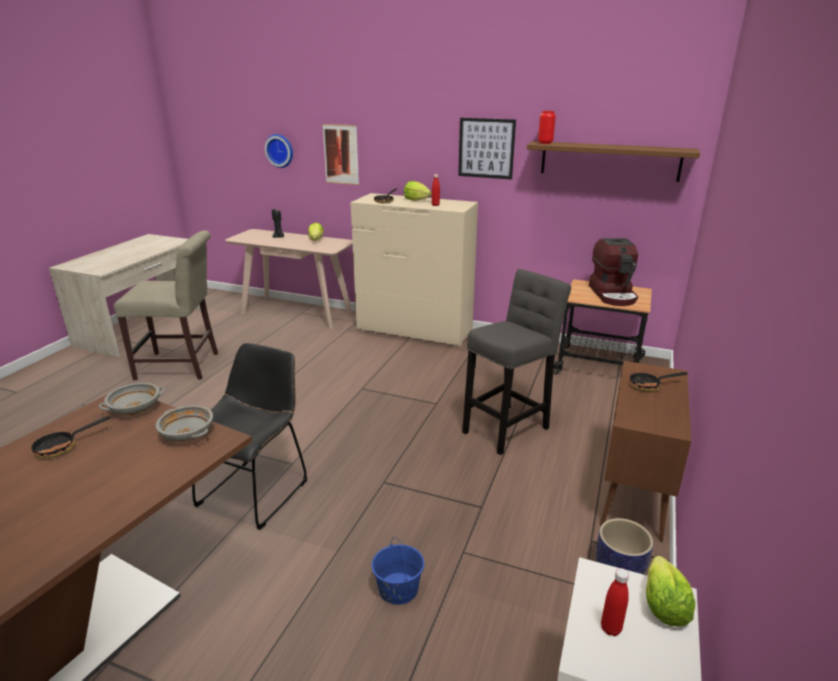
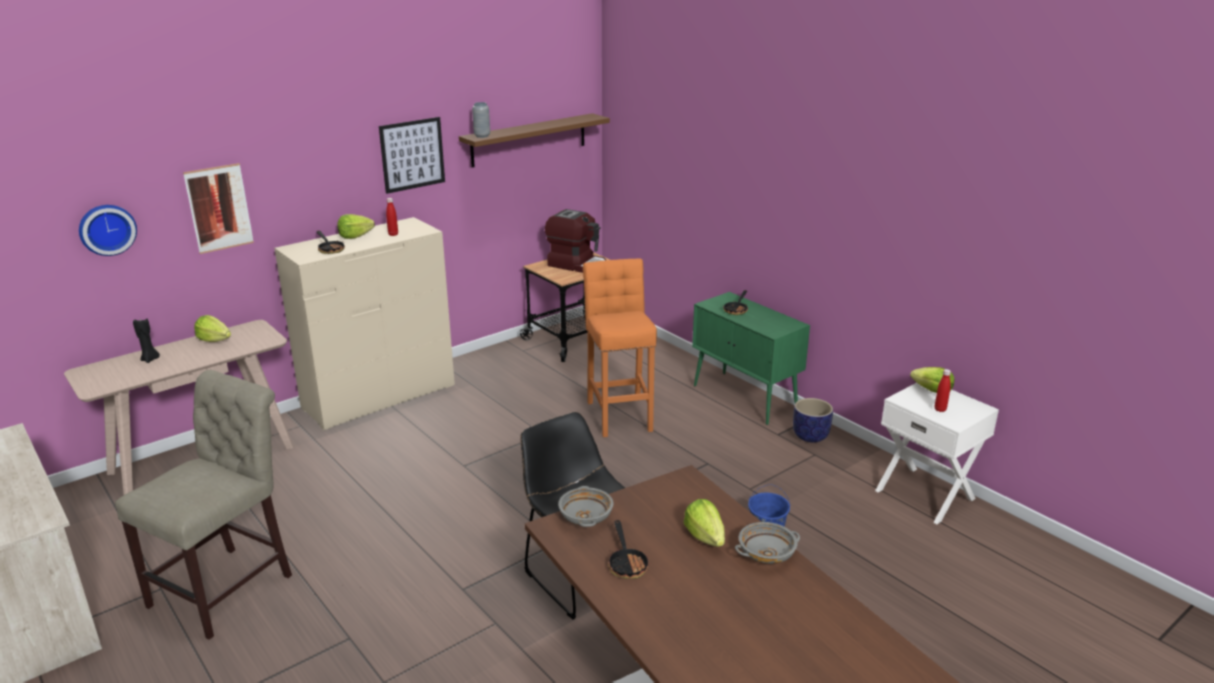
camera: 60 degrees left, 0 degrees up
(114, 477) = (705, 537): none -> lettuce
(188, 434) = (662, 493): grey bowl -> grey bowl (766, 554)
(508, 428) = (619, 414): grey stool -> orange stool
(545, 143) = (482, 136): red vase -> grey vase
(634, 493) = (745, 398): brown cabinet -> green cabinet

